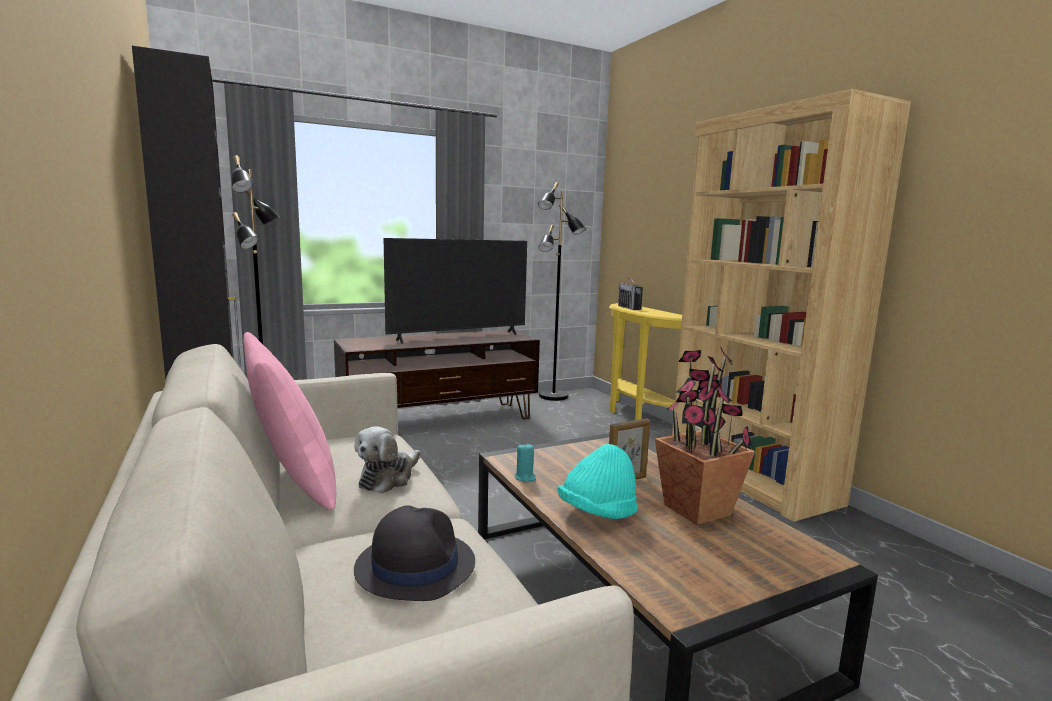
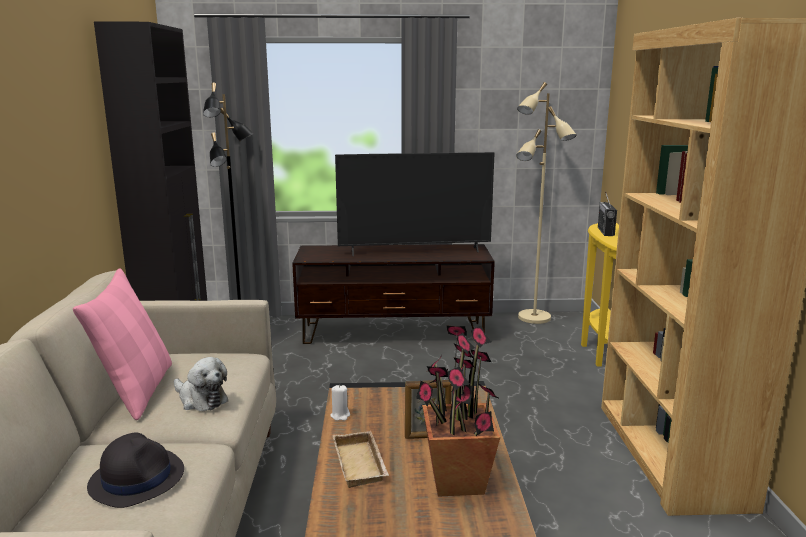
camera: 25 degrees right, 5 degrees up
(388, 478) = (201, 399): plush toy -> plush toy turned 105 degrees counterclockwise
(525, 477) = (340, 415): turquoise candle -> white candle
(553, 396) = (534, 318): black floor lamp -> beige floor lamp
(597, 513) = (362, 464): turquoise hat -> beige tray

